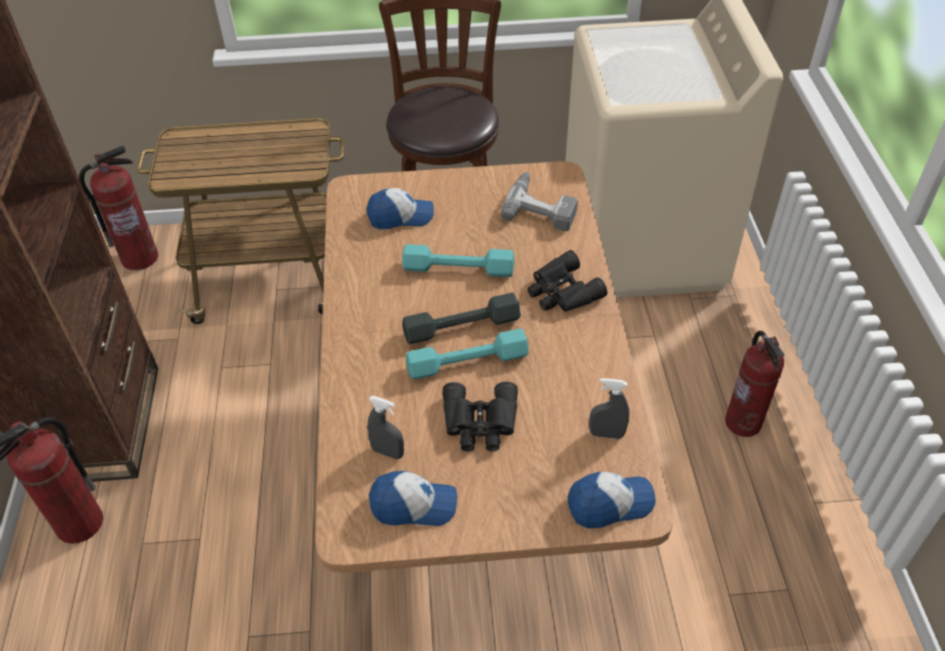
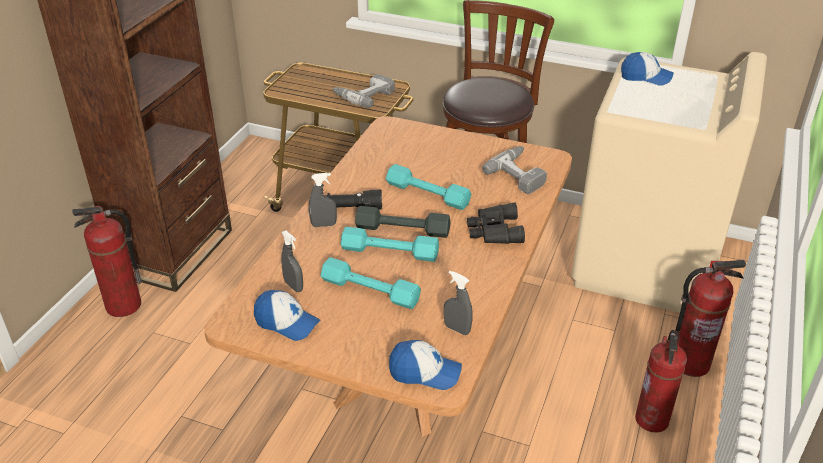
camera: 25 degrees right, 10 degrees down
(140, 258) = (264, 160): fire extinguisher -> fire extinguisher (690, 363)
(280, 151) = (364, 95): none -> power drill
(366, 354) = (324, 225): none -> grey spray bottle
(379, 321) = (347, 208): none -> black flashlight
(401, 216) = (411, 151): cap -> cap (645, 77)
(480, 423) = (370, 291): black binoculars -> turquoise dumbbell

